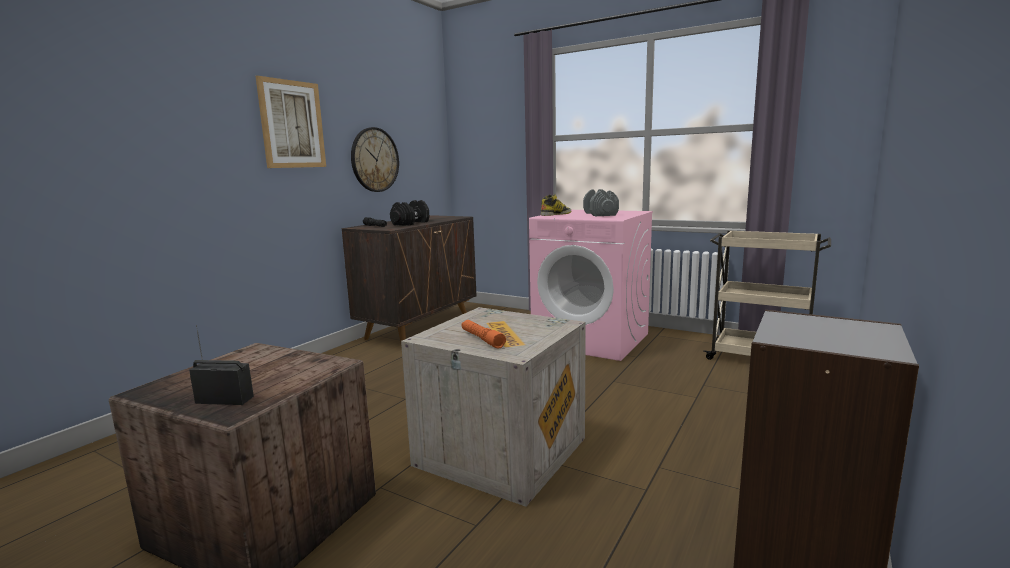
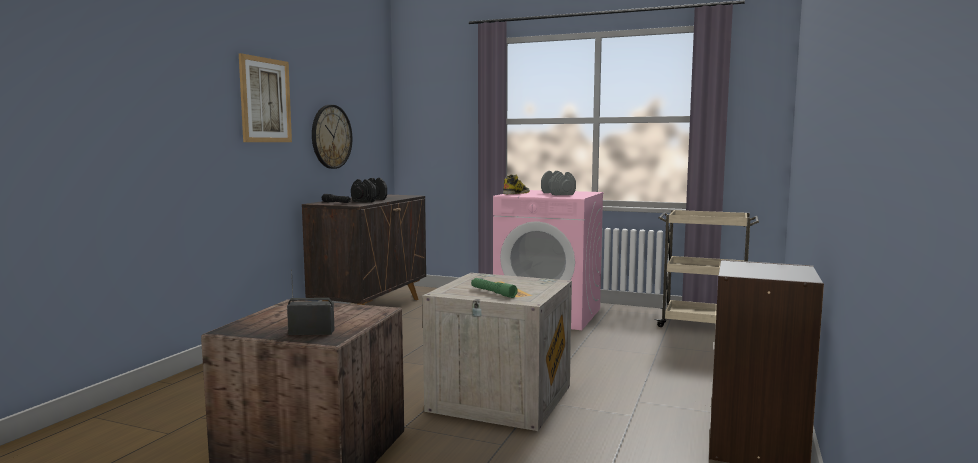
camera: 10 degrees left, 5 degrees down
(482, 339) = (493, 293): orange flashlight -> green flashlight

